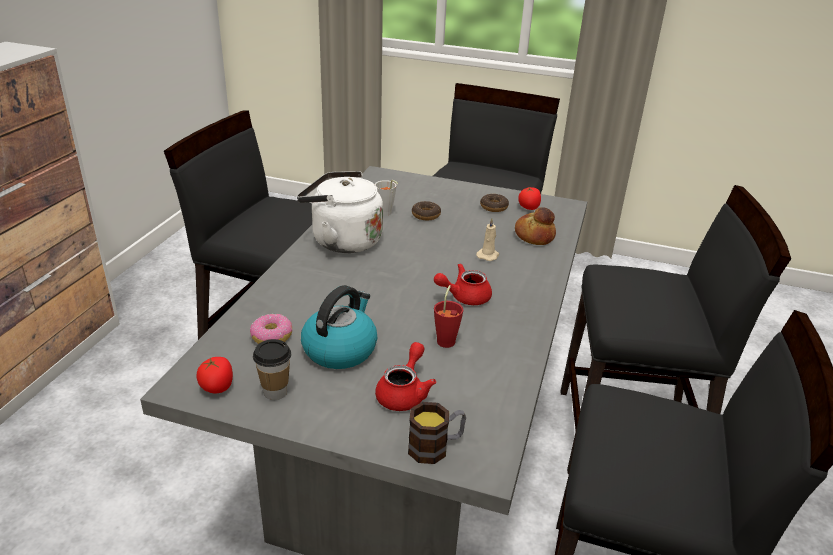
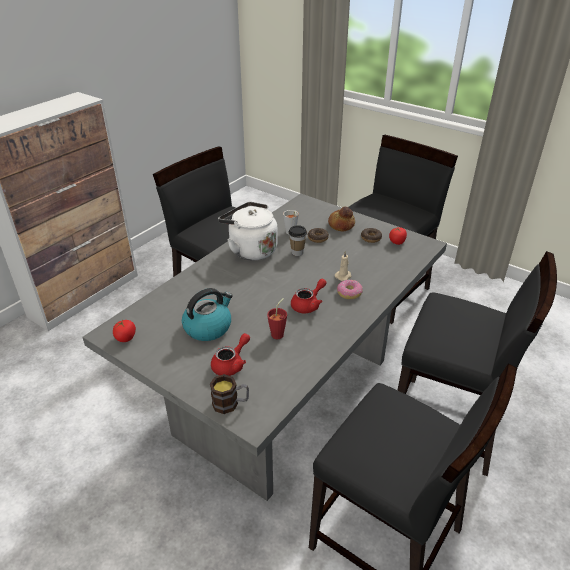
camera: 20 degrees right, 5 degrees up
(271, 336) = (172, 310): donut -> donut (349, 293)
(275, 392) = (156, 348): cup -> cup (297, 252)
(464, 297) = (308, 305): red teapot -> red teapot turned 135 degrees clockwise
(534, 236) = (387, 266): bread -> bread (341, 225)

